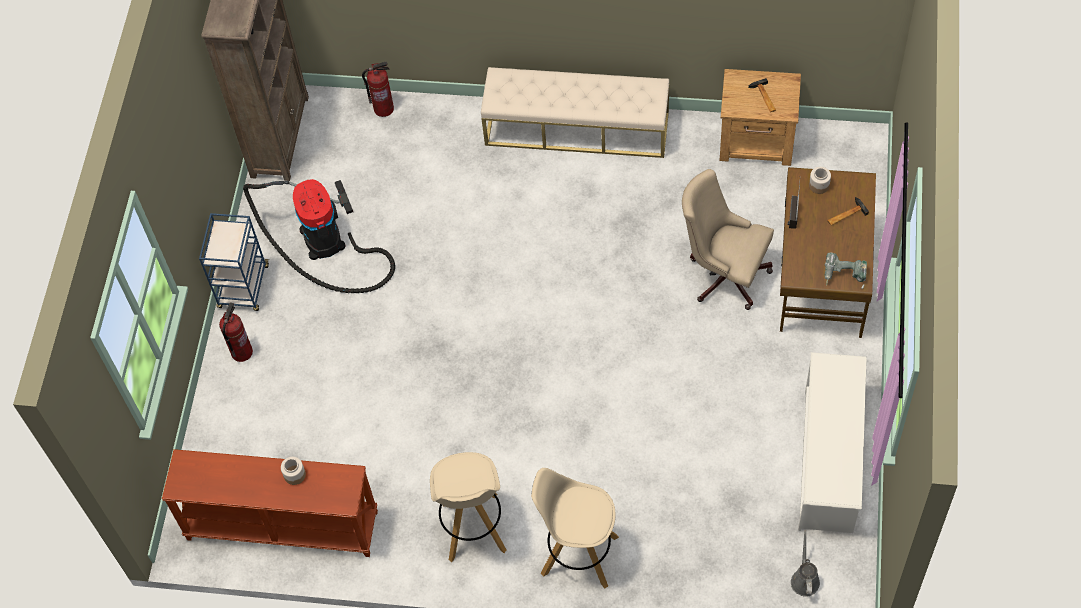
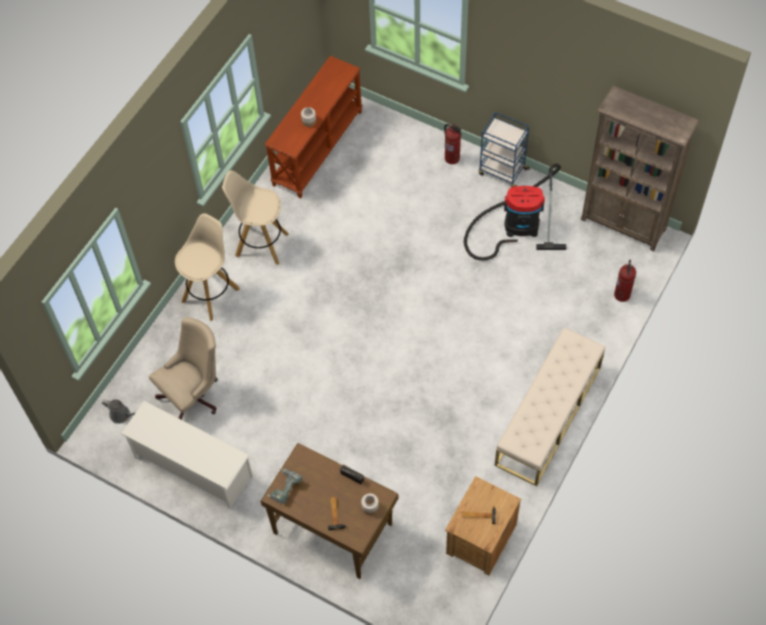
camera: 110 degrees right, 0 degrees up
(723, 273) = (372, 464): beige office chair -> beige office chair (194, 395)

